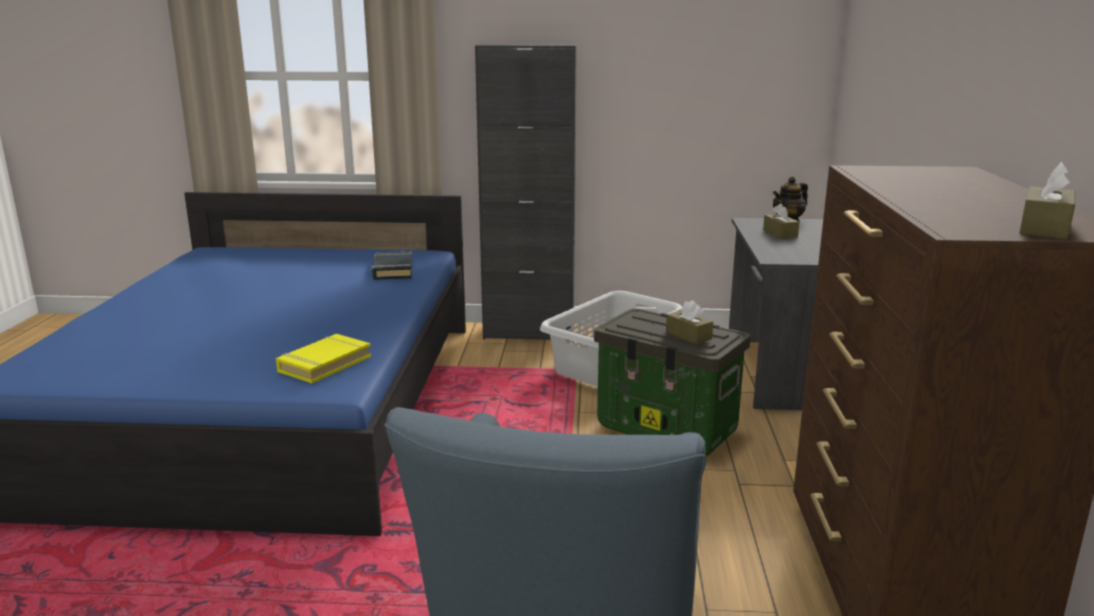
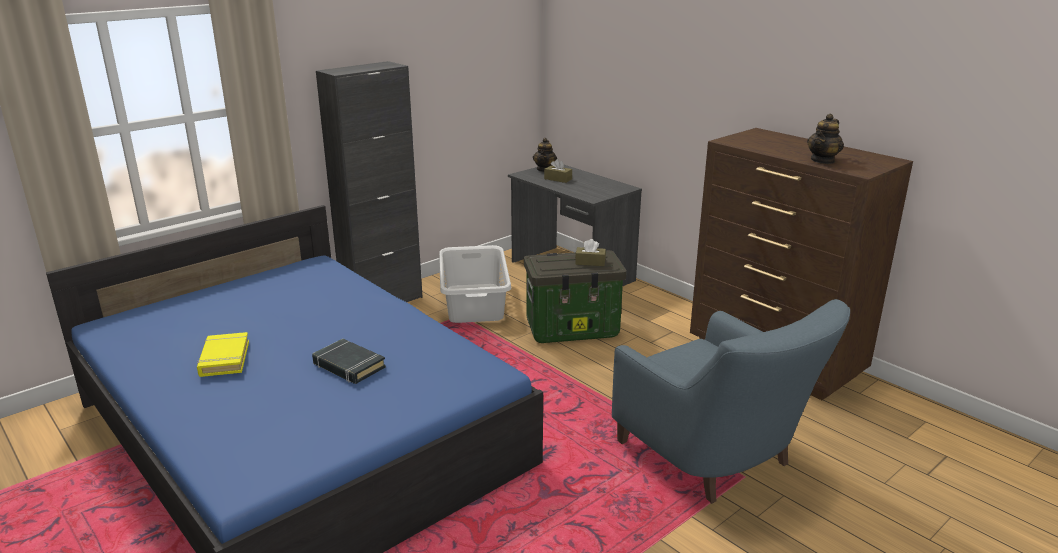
camera: 45 degrees left, 5 degrees up
(324, 364) = (455, 363): yellow book -> yellow book (224, 359)
(393, 270) = (325, 284): black book -> black book (348, 366)
(939, 208) = (823, 160): none -> teapot
(1044, 228) = (875, 162): brown tissue box -> none

